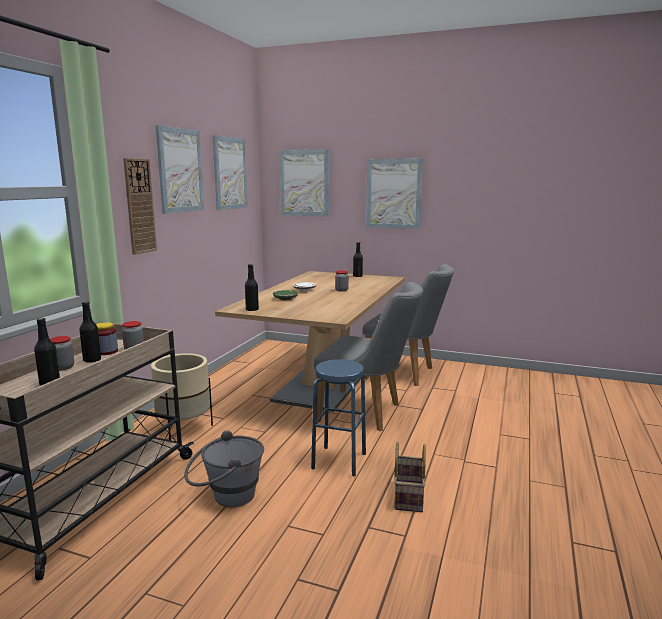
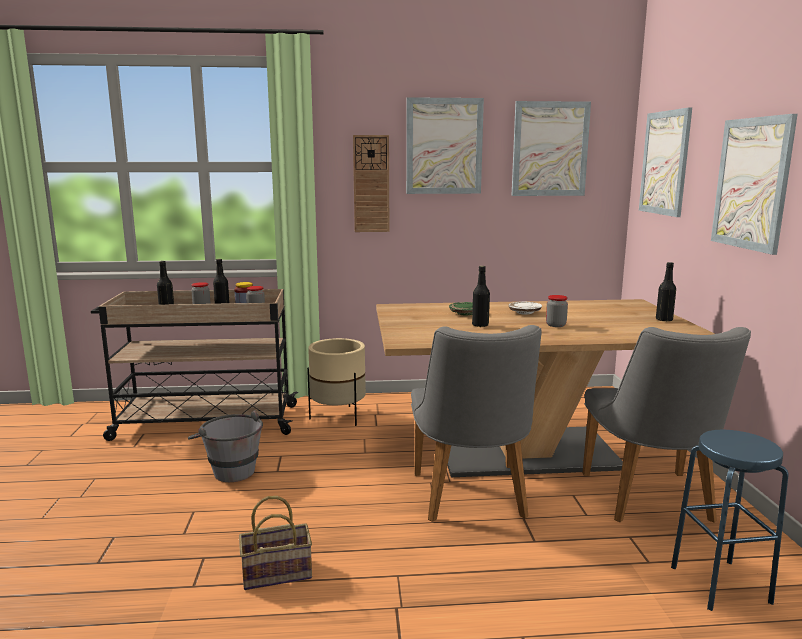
camera: 65 degrees right, 0 degrees up
(252, 310) = (397, 312): black bottle -> black bottle (480, 325)
(339, 461) = (331, 509): blue stool -> blue stool (720, 584)

